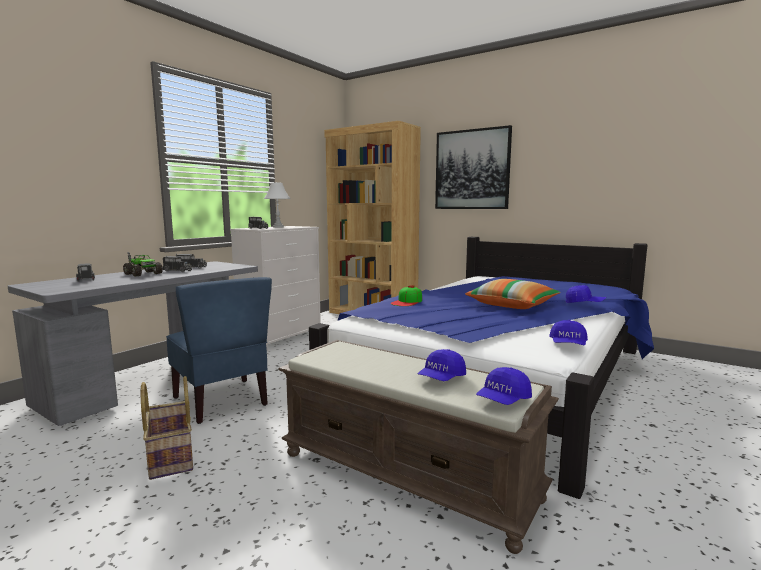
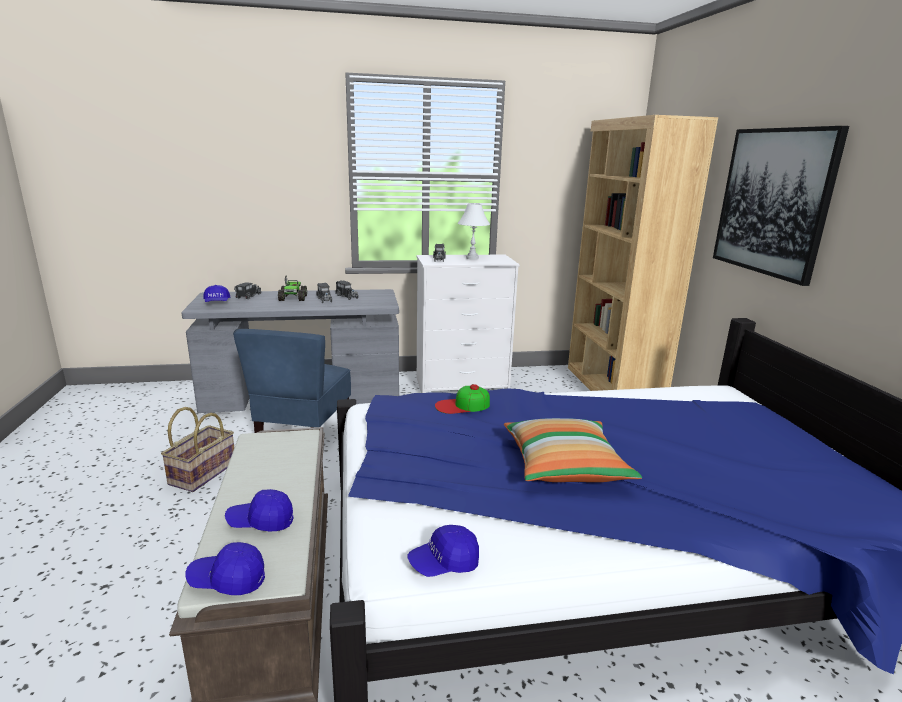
camera: 45 degrees right, 10 degrees up
(584, 303) = (673, 514): blue cap -> blue cap (217, 302)

